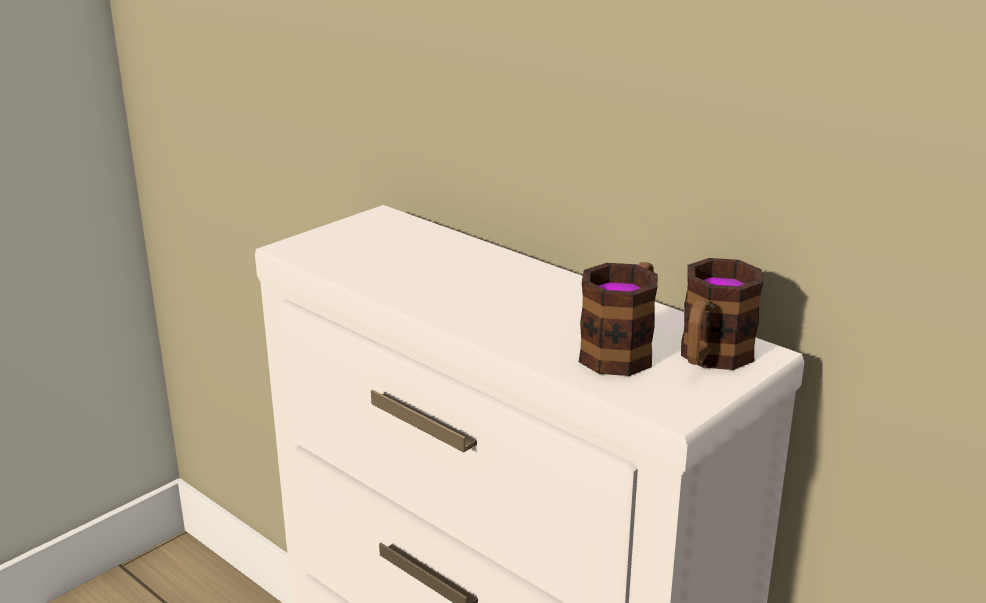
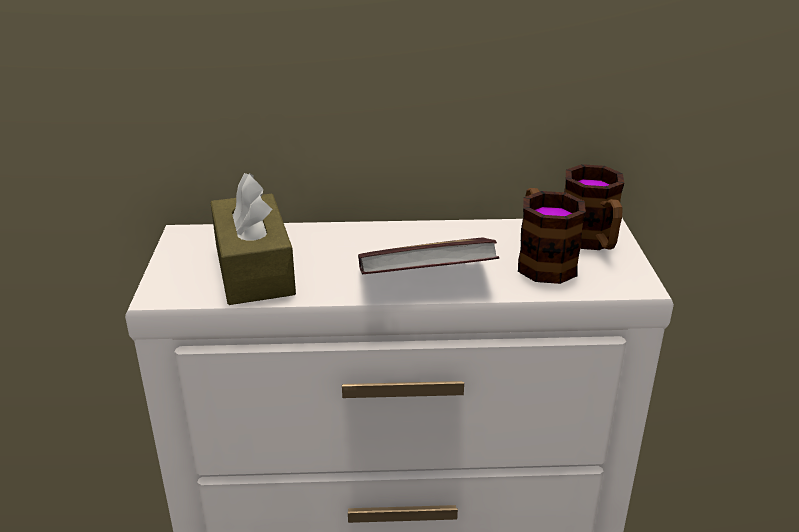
camera: 45 degrees left, 5 degrees up
(379, 257) = (254, 269): none -> brown tissue box
(484, 319) = (425, 282): none -> book

